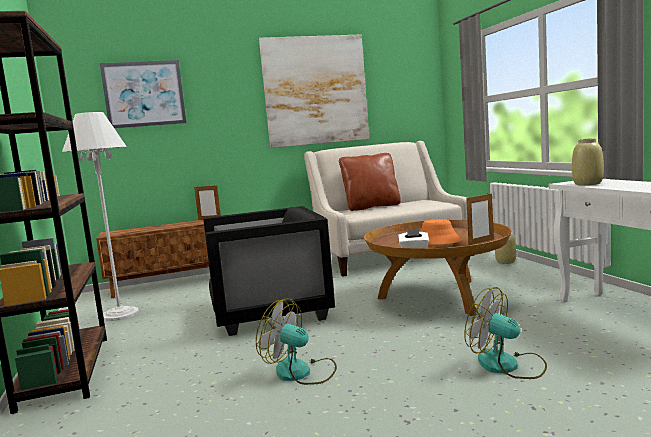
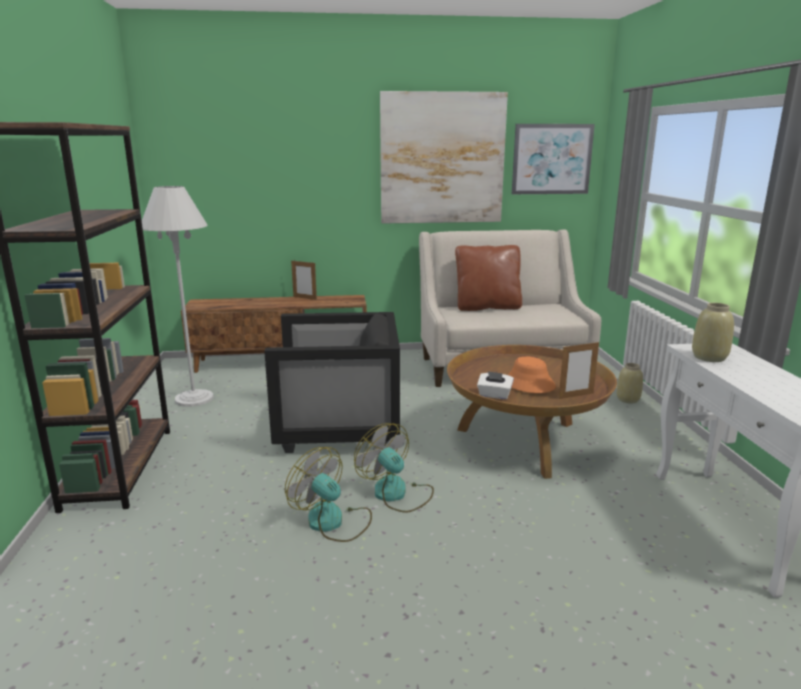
camera: 10 degrees right, 10 degrees up
(144, 94) = (243, 151): picture -> picture (552, 159)
(507, 365) = (546, 562): fan -> fan (396, 494)

